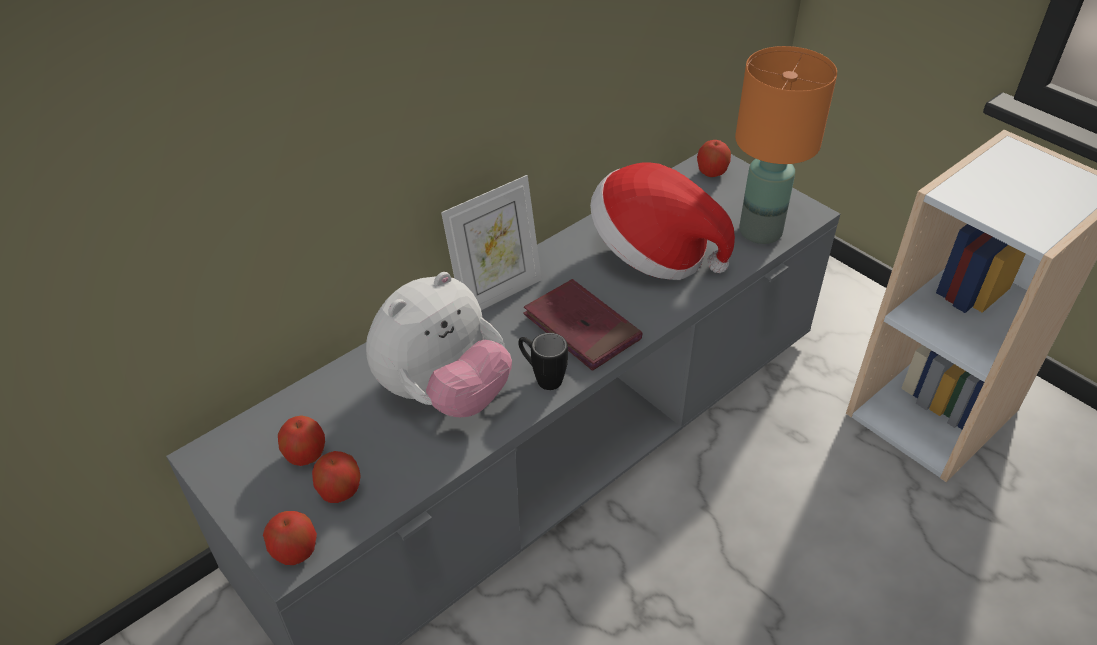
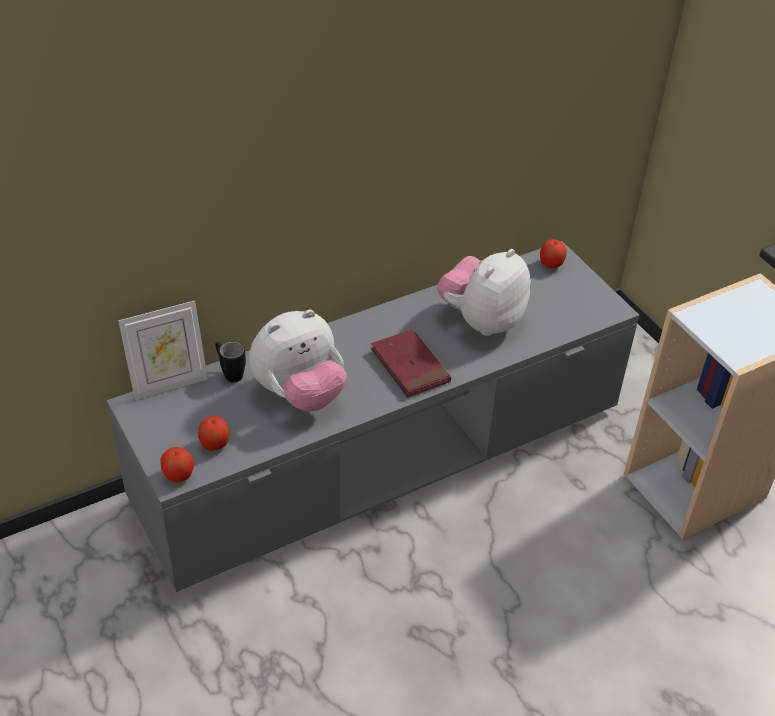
camera: 10 degrees right, 0 degrees up
(306, 455) = (197, 417): apple -> none
(497, 293) = (356, 330): picture frame -> picture frame (169, 384)
(542, 377) = (370, 395): black mug -> black mug (230, 373)
(653, 253) = (482, 320): hat -> plush toy
(760, 230) = (570, 317): orange table lamp -> none

